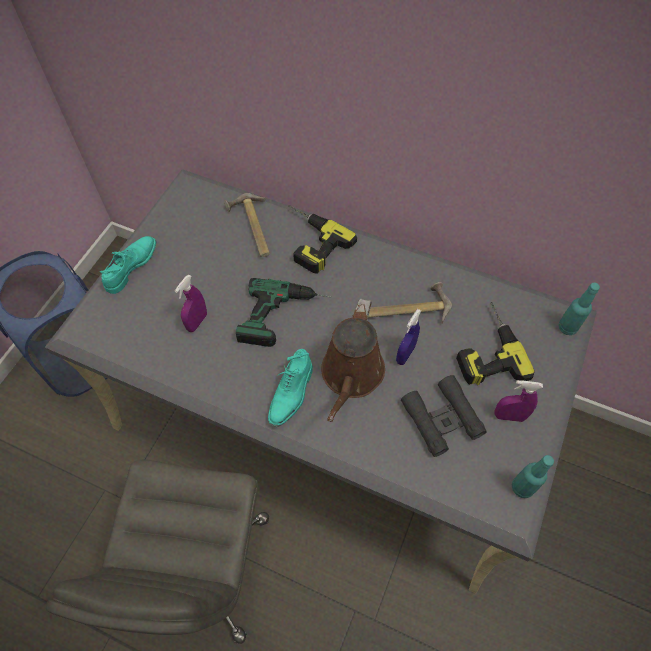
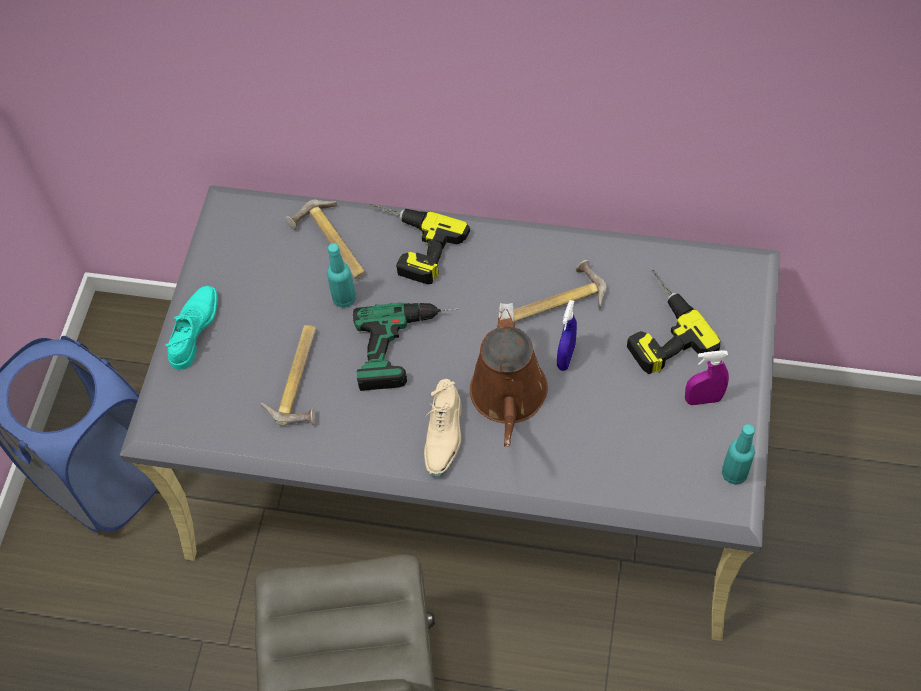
camera: 10 degrees left, 0 degrees up
(197, 322) = (302, 379): purple spray bottle -> hammer
(291, 394) = (444, 435): turquoise shoe -> beige shoe
(442, 419) = (627, 421): black binoculars -> none
(567, 328) = (748, 280): turquoise bottle -> turquoise bottle (344, 299)

